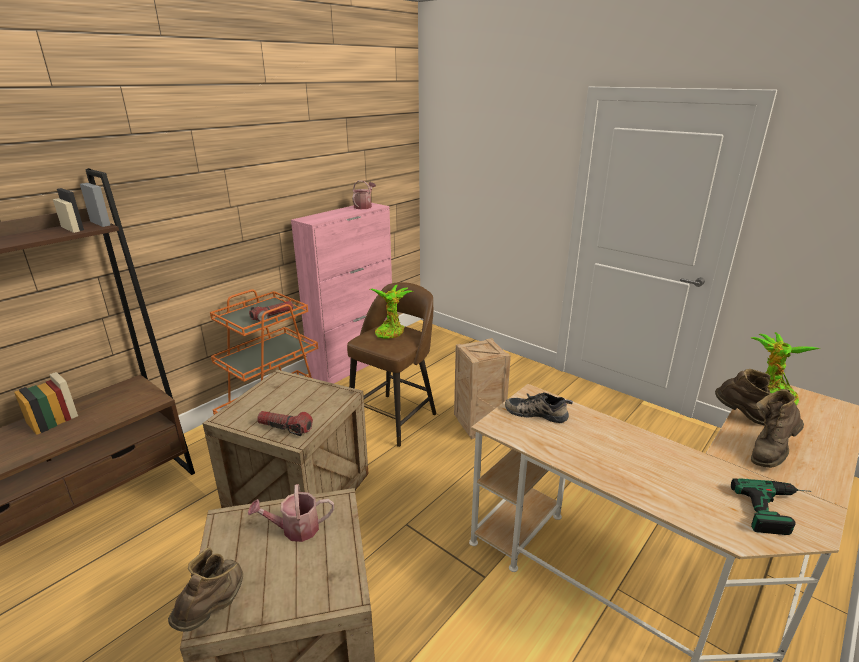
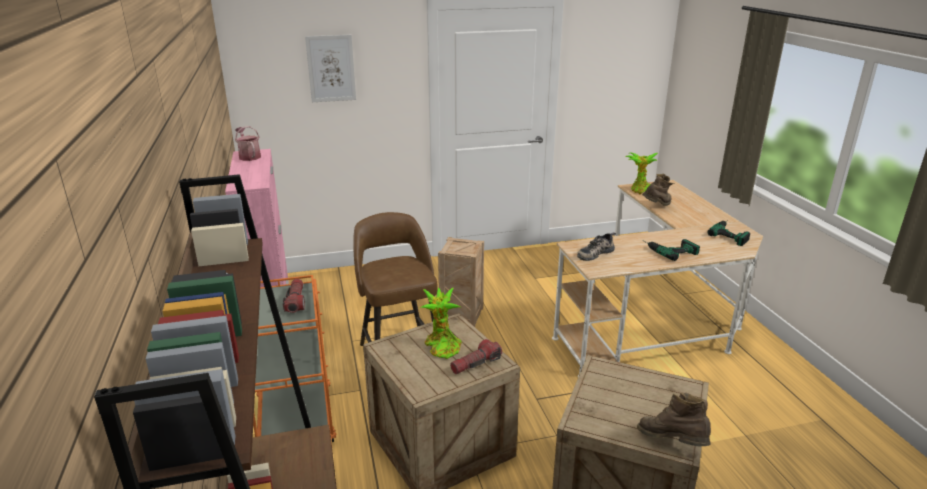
camera: 55 degrees left, 0 degrees up
(295, 529) = (614, 391): watering can -> none
(390, 332) = (389, 266): potted plant -> potted plant (441, 346)
(491, 151) = (331, 68): none -> picture
(628, 463) = (668, 249): none -> power drill
(770, 451) = (688, 215): brown boot -> none

